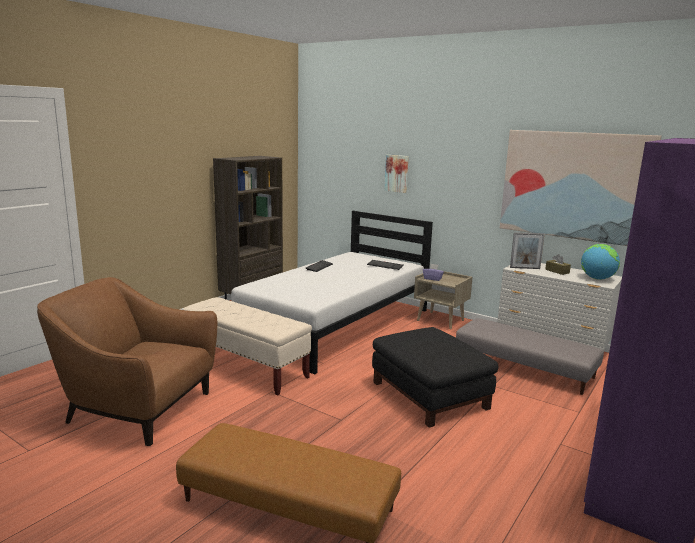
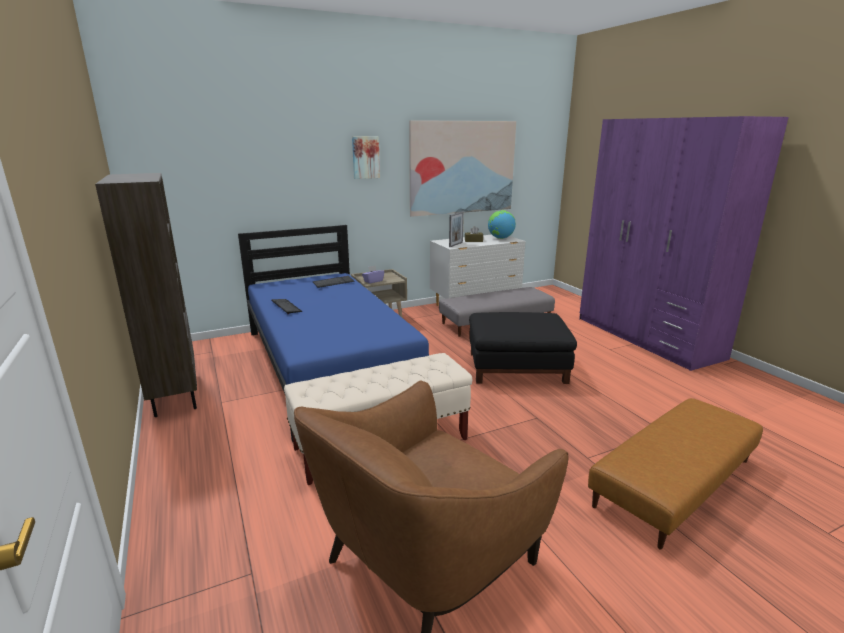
camera: 60 degrees left, 5 degrees up
(336, 325) = (329, 365): white bed -> blue bed
(397, 173) = (289, 178): picture -> picture (365, 157)

